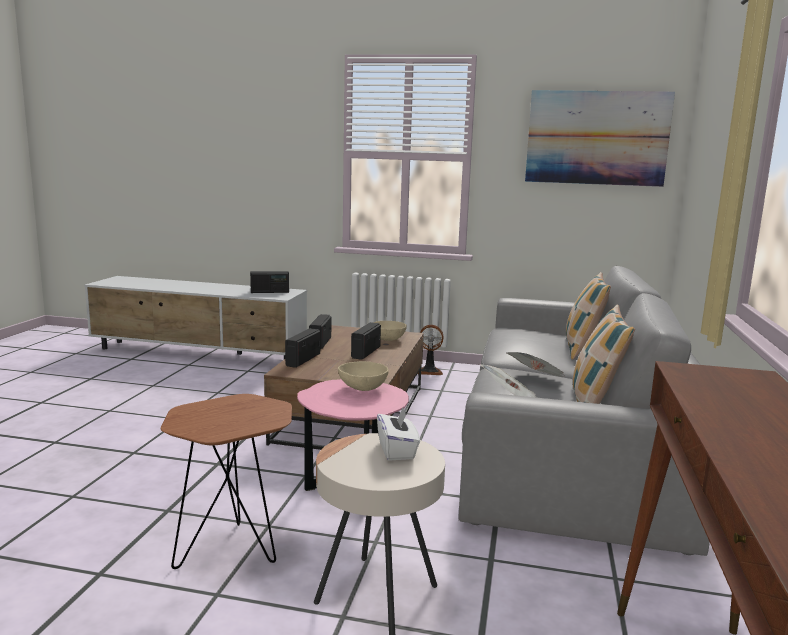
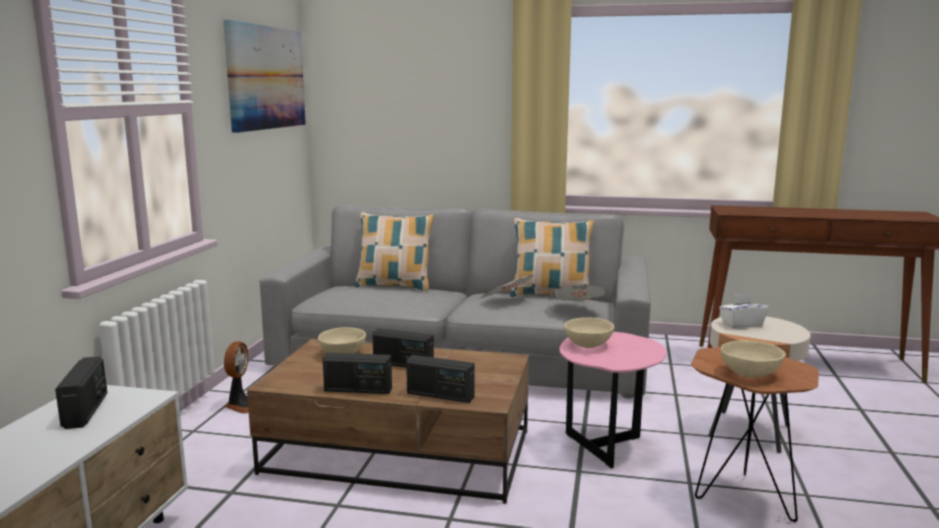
camera: 90 degrees left, 0 degrees up
(210, 410) = (750, 374): none -> beige bowl

